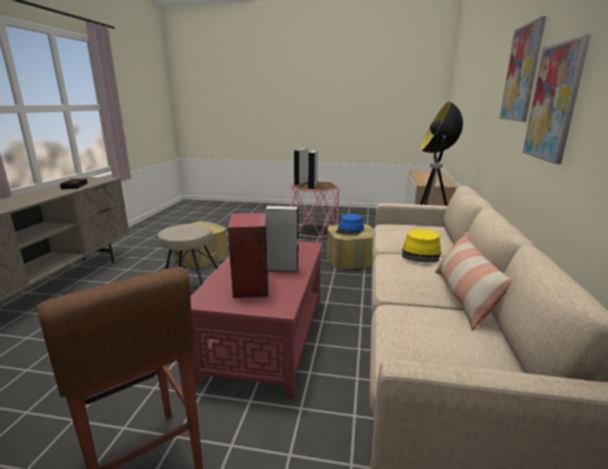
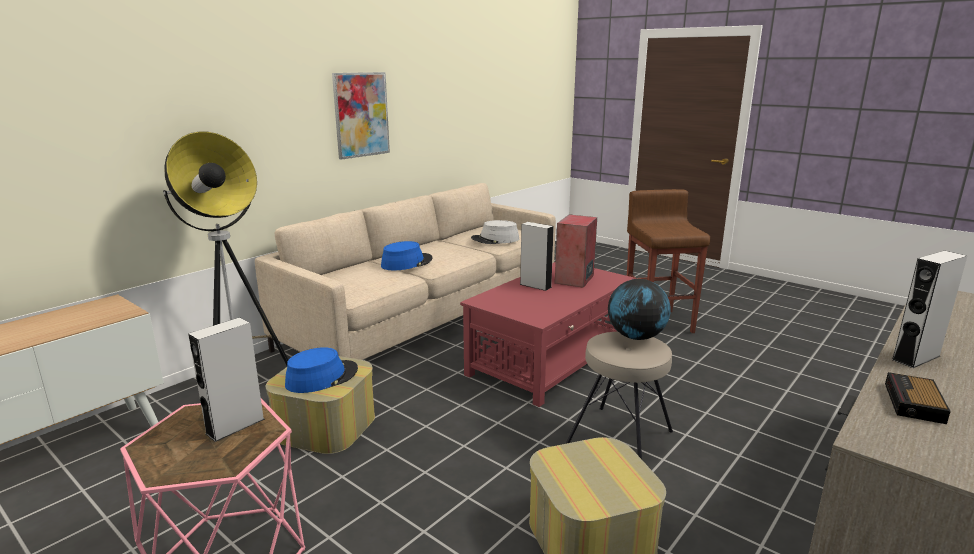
camera: 150 degrees left, 0 degrees up
(179, 234) = (636, 337): none -> globe
(300, 183) = (214, 466): grey speaker -> grey speaker (916, 358)
(419, 321) = (495, 239): none -> grey hat
(421, 253) = (406, 263): yellow hat -> blue hat
(464, 297) = (447, 242): pillow -> none
(522, 73) = (290, 92): picture -> none

